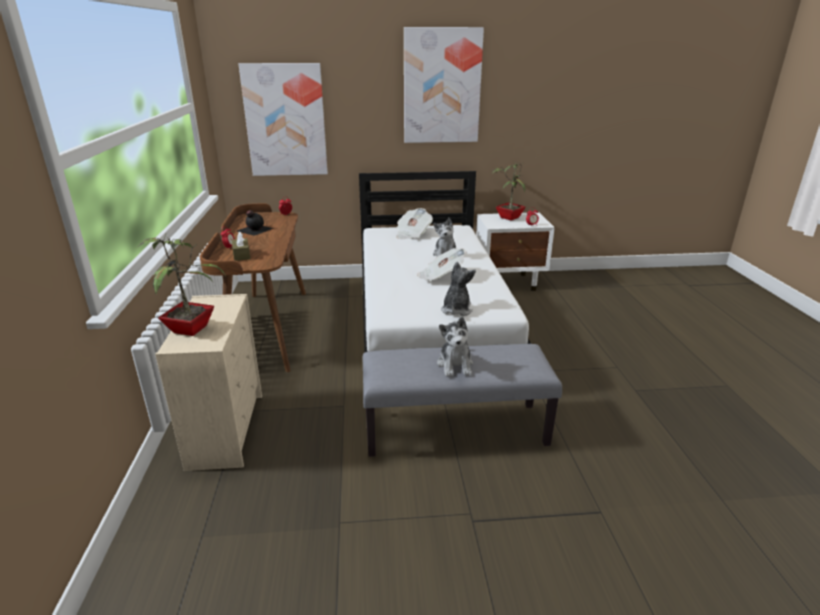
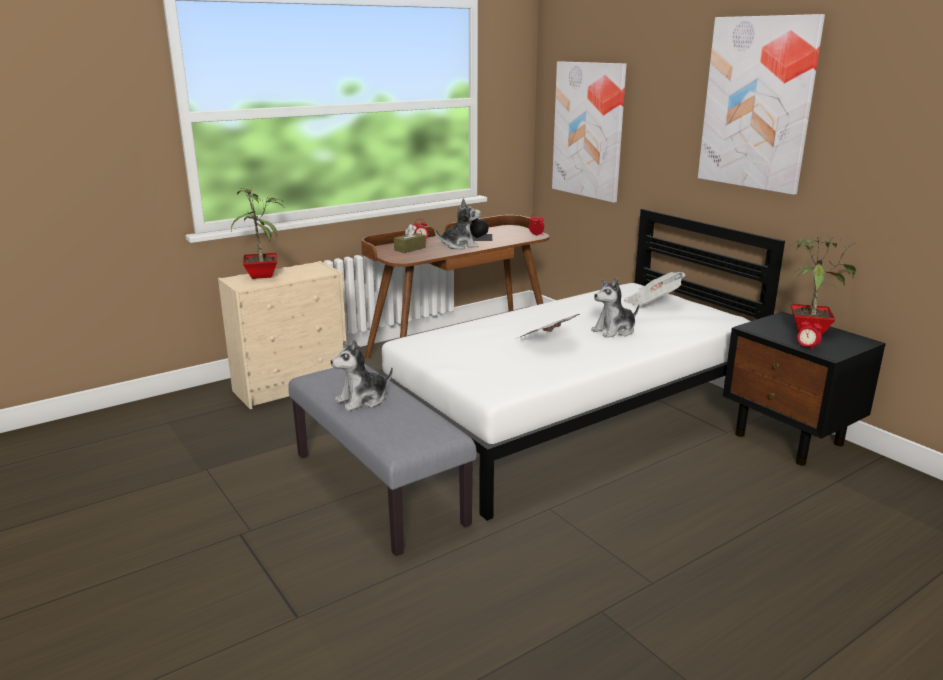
camera: 60 degrees right, 5 degrees down
(456, 310) = (466, 367): plush toy -> plush toy (459, 246)
(509, 282) = (790, 439): white nightstand -> black nightstand

